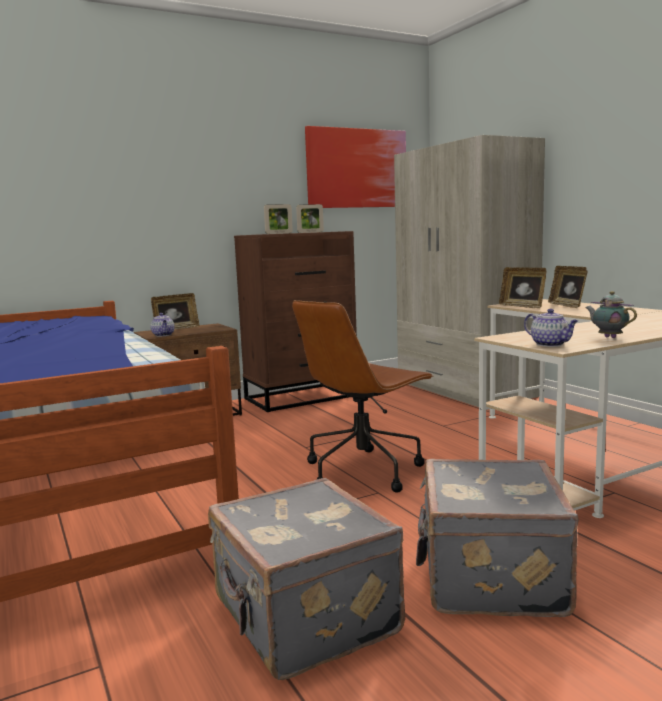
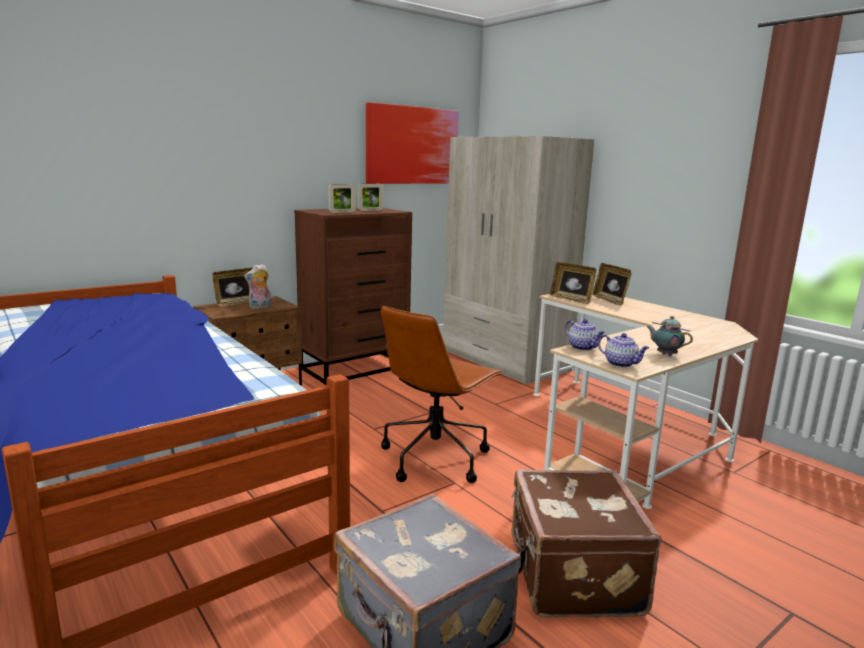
camera: 10 degrees left, 5 degrees up
(163, 335) = (228, 313): teapot -> teapot (583, 347)
(197, 330) = (260, 307): none -> plush toy
(489, 577) = (571, 576): grey suitcase -> brown suitcase

